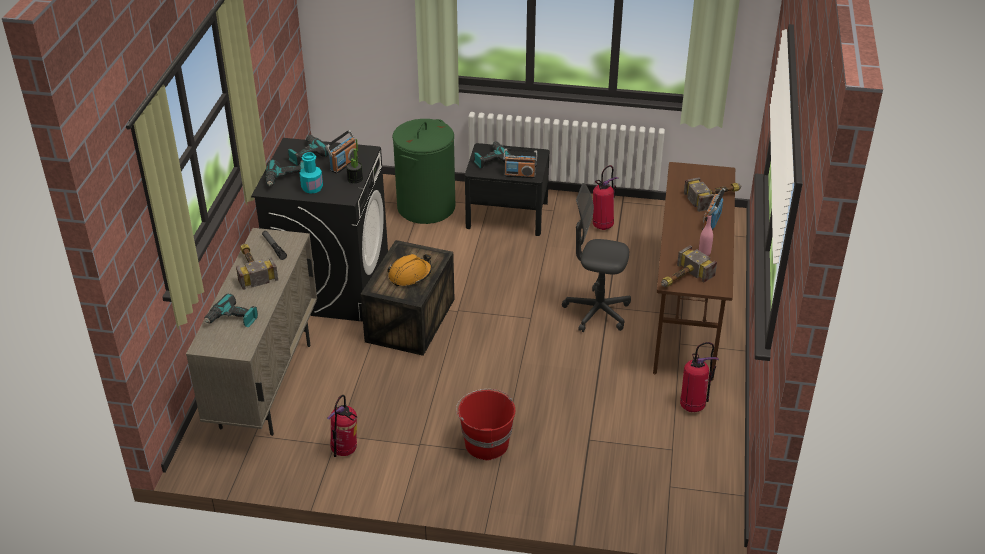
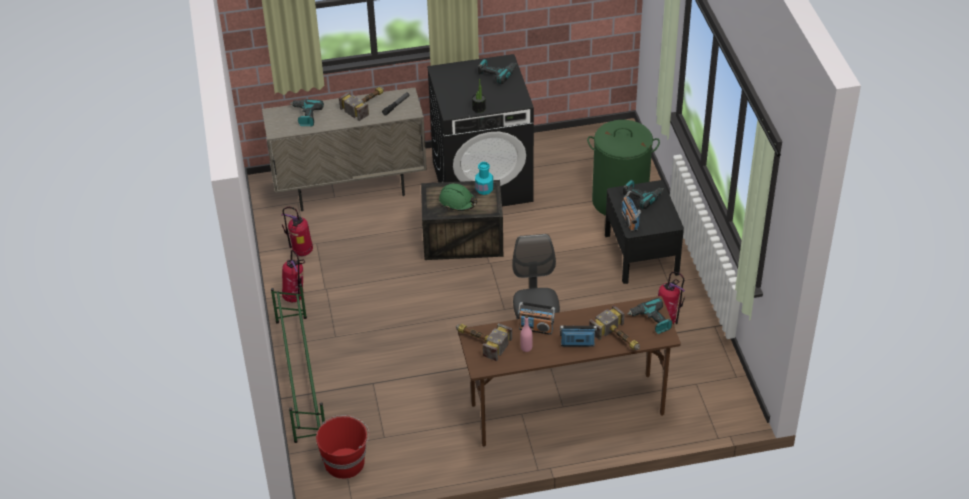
camera: 70 degrees right, 5 degrees up
(285, 179) = (458, 74): power drill -> power drill (651, 321)
(312, 188) = (453, 91): turquoise bottle -> turquoise bottle (484, 189)
(343, 164) = (495, 96): radio -> radio (536, 328)
(410, 275) = (458, 202): orange hard hat -> green hard hat
(486, 443) = (343, 324): red bucket -> red bucket (345, 462)
(550, 497) = (301, 376): none -> green shoe rack
(693, 405) = (444, 440): fire extinguisher -> fire extinguisher (295, 298)

